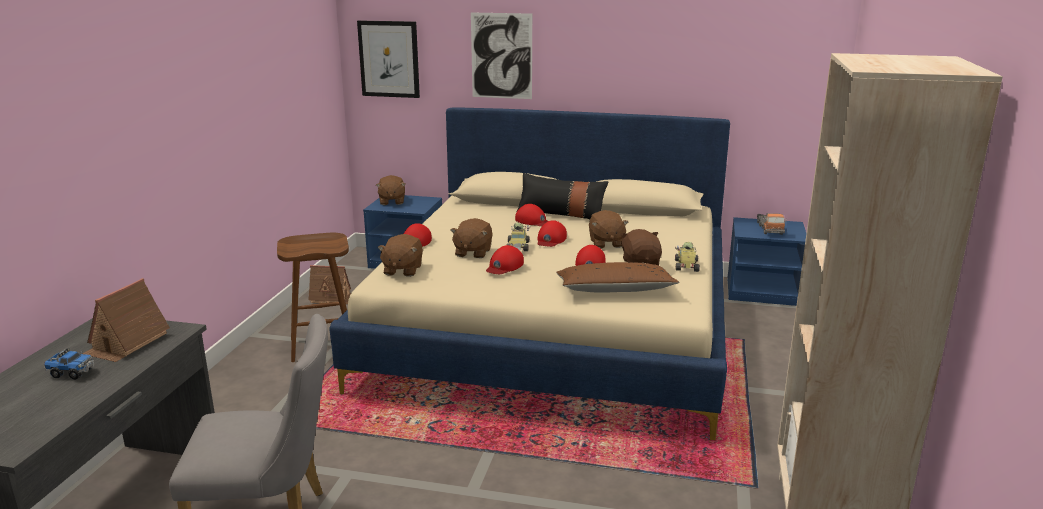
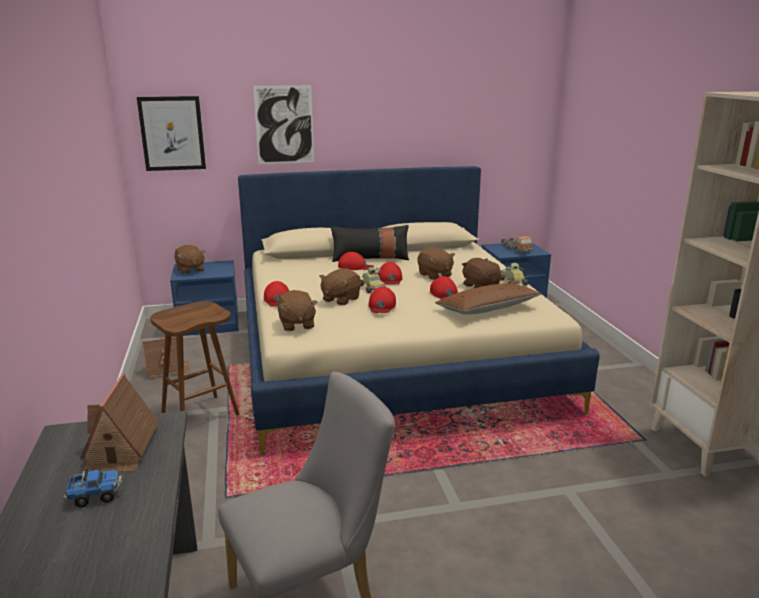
camera: 25 degrees left, 0 degrees up
(472, 252) = (340, 299): brown plush toy -> brown plush toy turned 45 degrees clockwise

